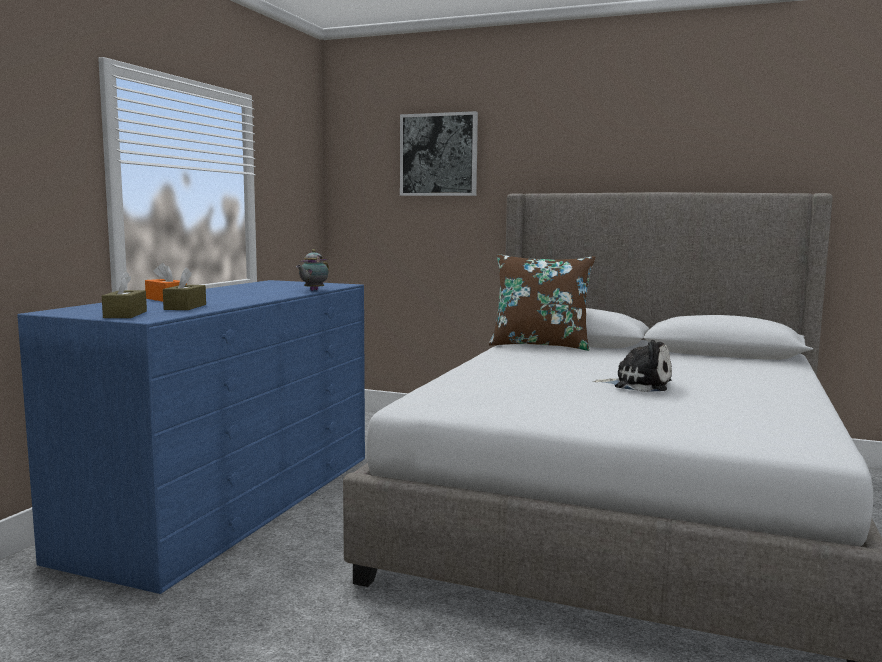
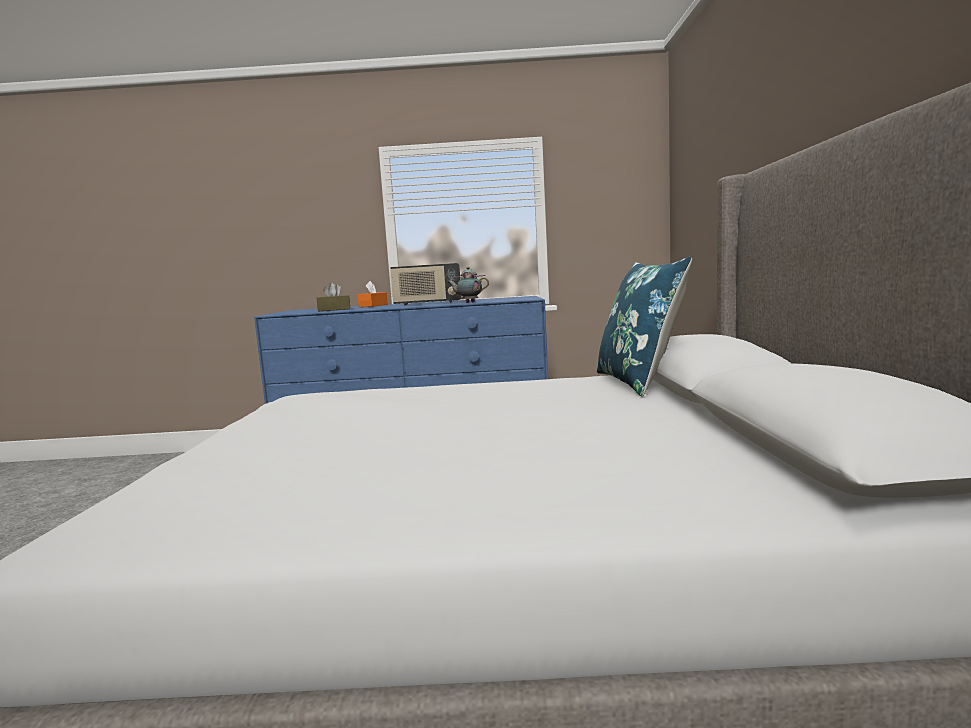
camera: 70 degrees right, 0 degrees up
(125, 314) = (291, 312): brown tissue box -> none
(251, 293) = (427, 303): none -> radio
(439, 155) = (718, 143): picture -> none
(540, 345) = (639, 382): brown pillow -> blue pillow
(638, 384) = (431, 433): plush toy -> none

